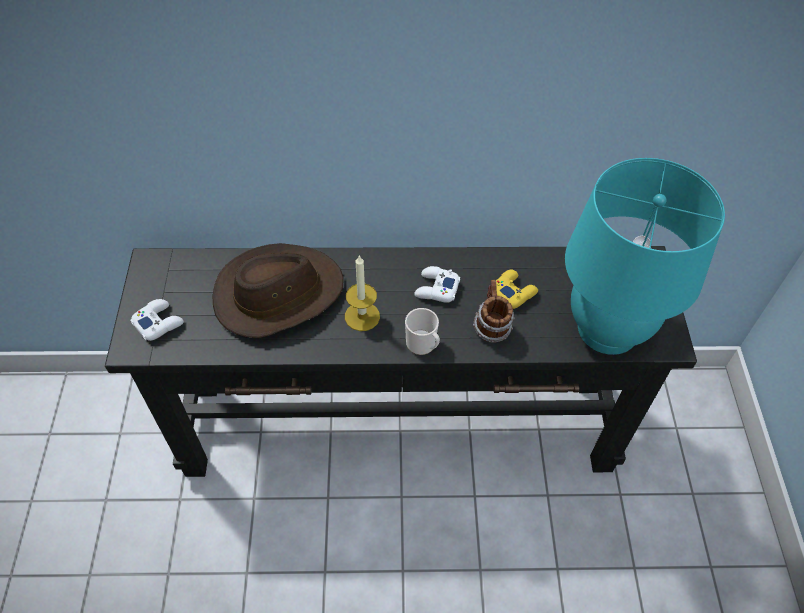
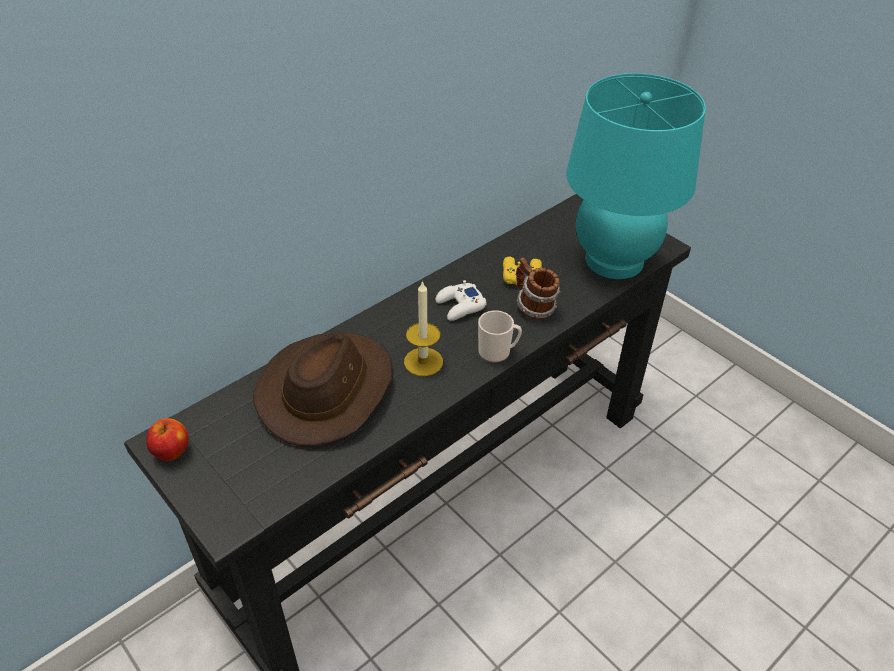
camera: 40 degrees left, 10 degrees down
(150, 274) = (171, 451): none -> apple
(158, 323) = (231, 487): white game controller -> none

